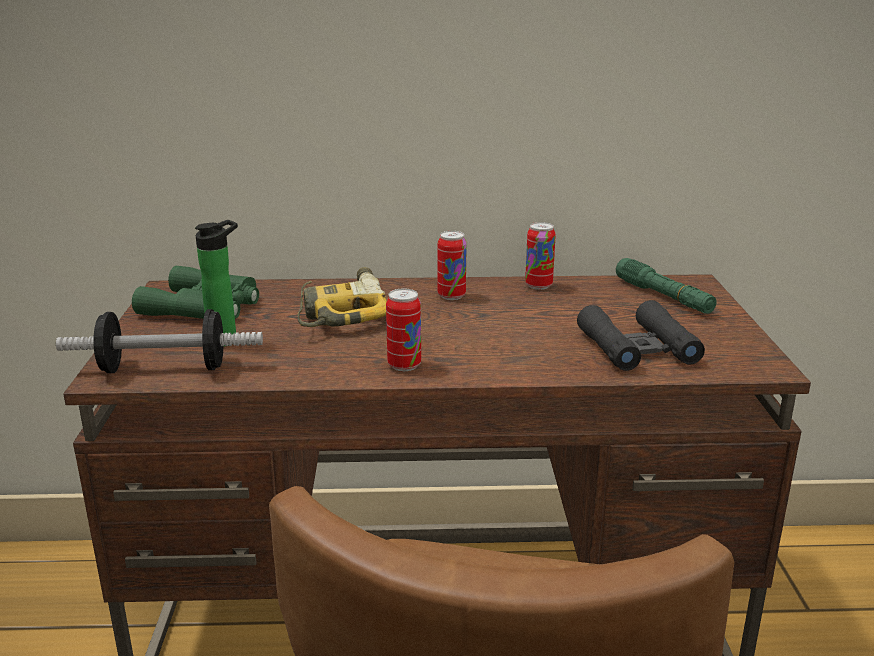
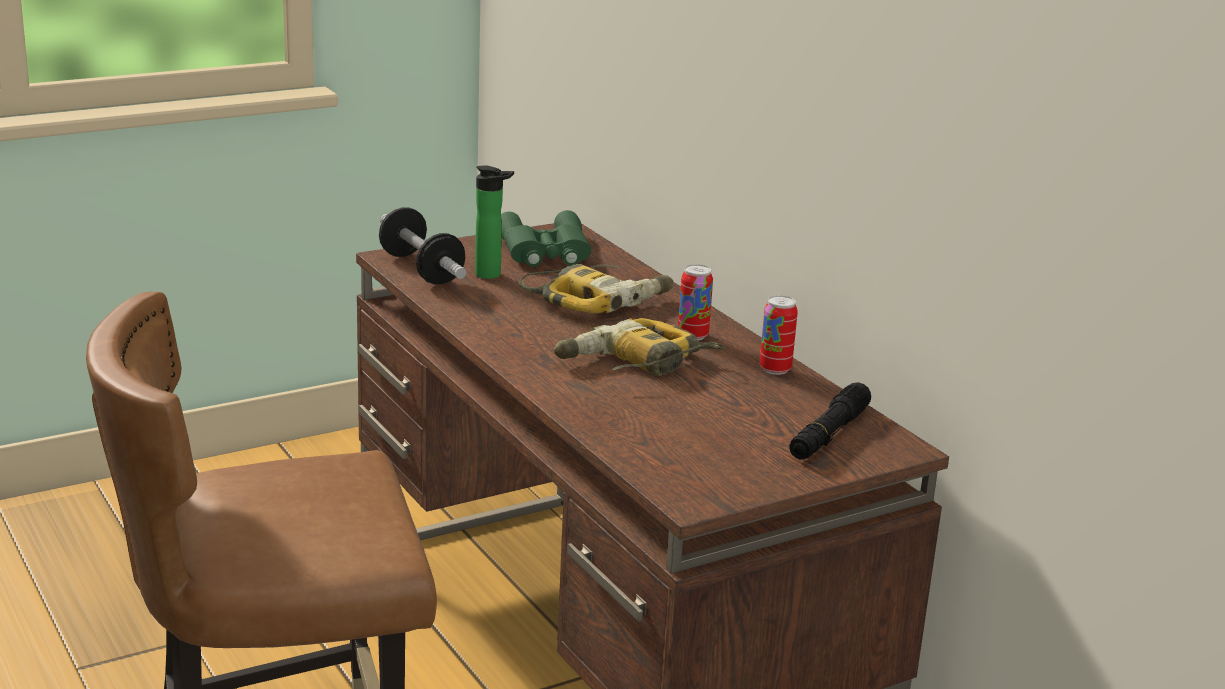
camera: 60 degrees right, 0 degrees up
(404, 365) = (515, 345): can -> none
(490, 328) = (635, 364): none -> power drill
(637, 348) = (666, 435): black binoculars -> none
(663, 296) = (828, 434): green flashlight -> black flashlight

